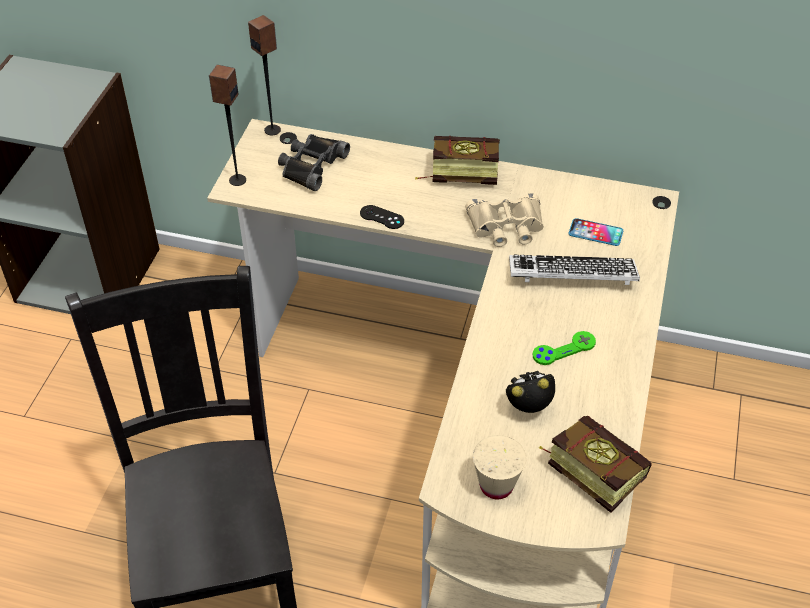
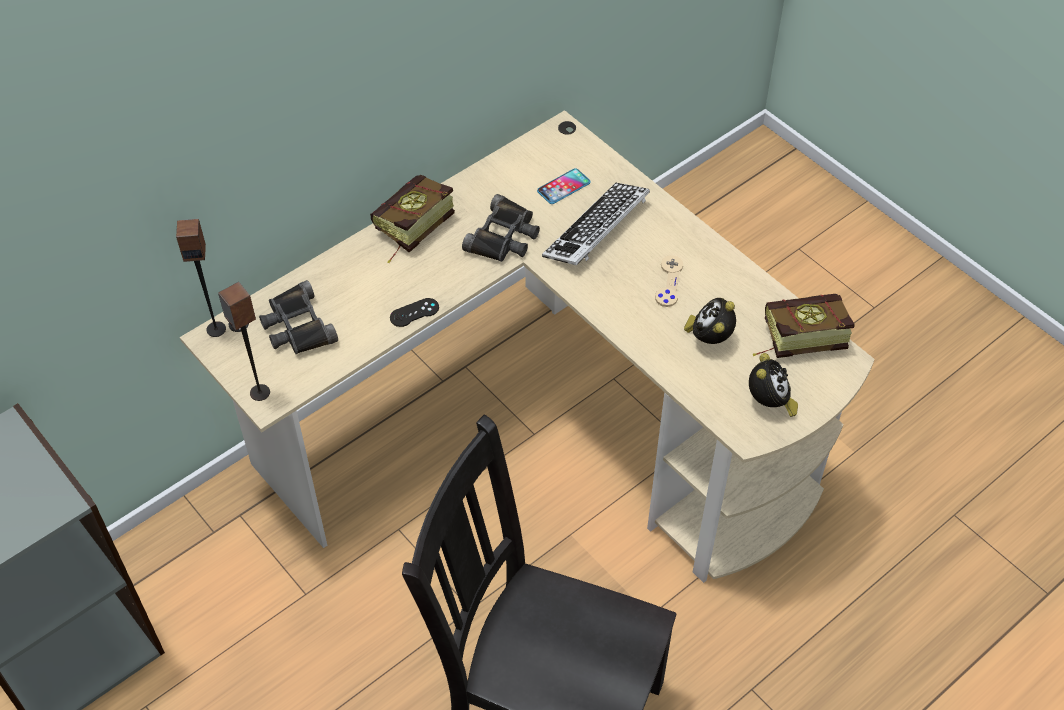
camera: 55 degrees left, 5 degrees up
(496, 486) = (769, 403): beige cup -> alarm clock
(506, 226) = (504, 236): beige binoculars -> black binoculars
(564, 349) = (669, 282): green game controller -> beige game controller

